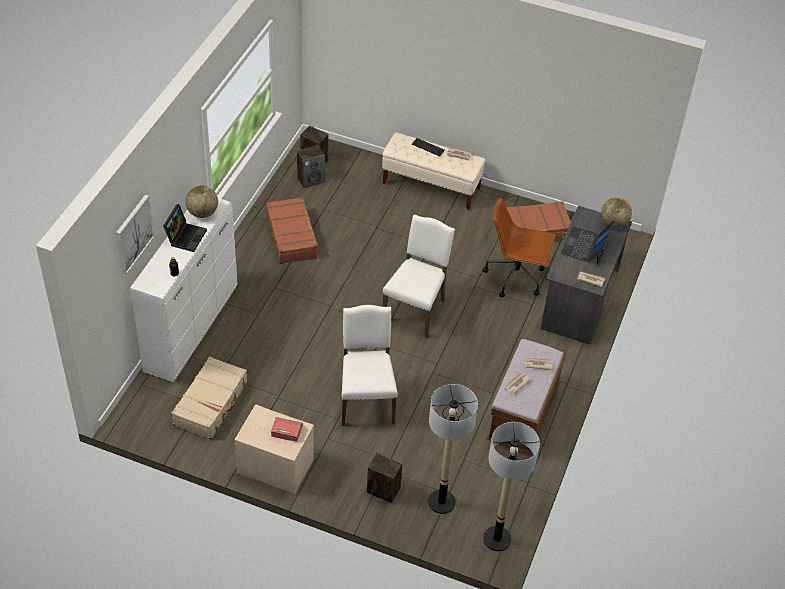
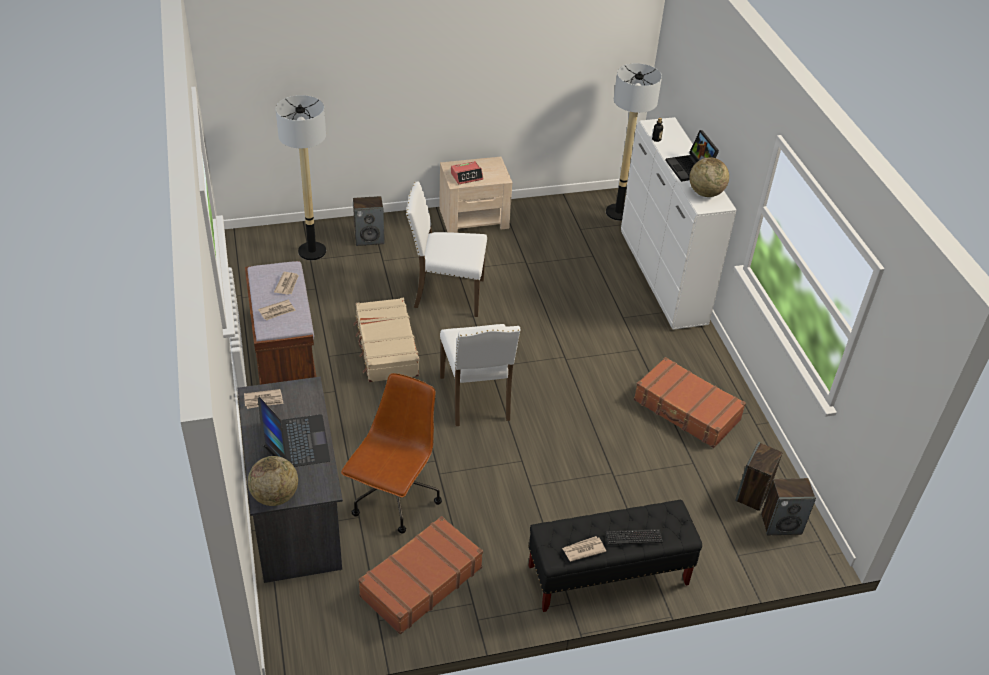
camera: 145 degrees right, 5 degrees down
(133, 234) = (698, 84): picture -> none
(211, 404) = (573, 234): beige suitcase -> beige suitcase (386, 348)
(366, 400) = (447, 294): white chair -> white chair turned 135 degrees clockwise
(431, 186) = (607, 575): beige bench -> black bench
(496, 539) = (244, 247): floor lamp -> floor lamp (618, 212)
(516, 277) = (394, 499): brown office chair -> brown office chair turned 45 degrees counterclockwise

